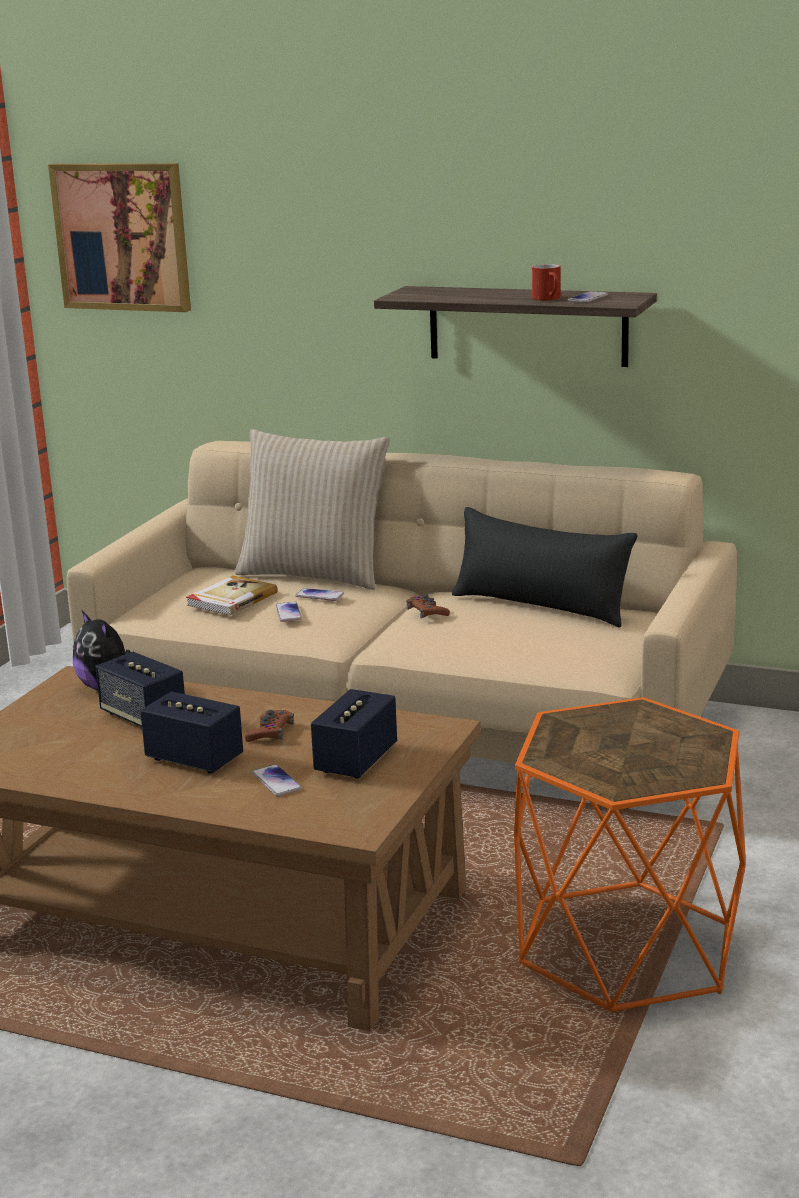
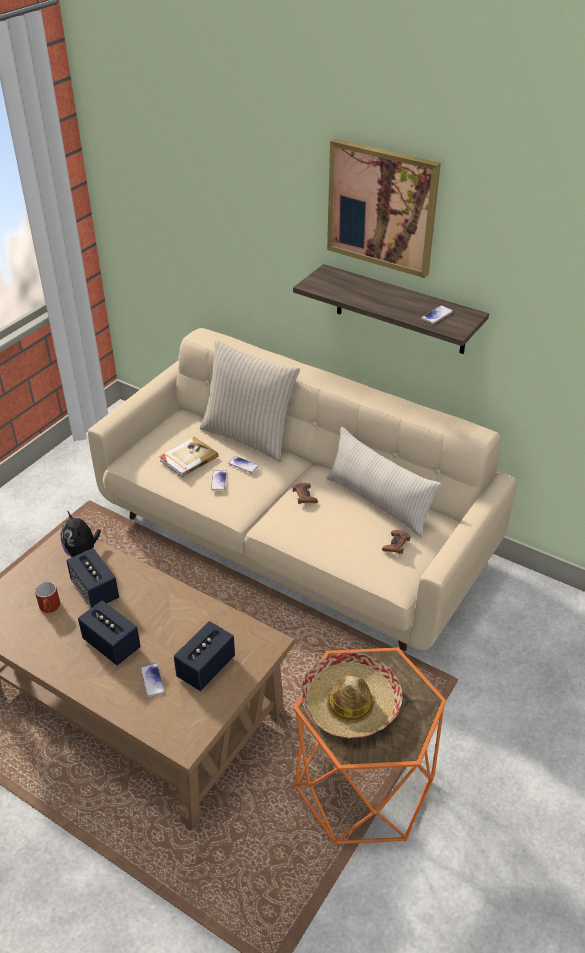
camera: 10 degrees right, 20 degrees up
(122, 237) = (145, 185): picture -> picture (382, 207)
(270, 732) = (164, 625): brown game controller -> brown game controller (396, 544)
(541, 606) = (378, 502): black pillow -> beige pillow
(549, 299) = (410, 310): red mug -> red mug (50, 608)
(599, 749) = (350, 703): none -> hat

